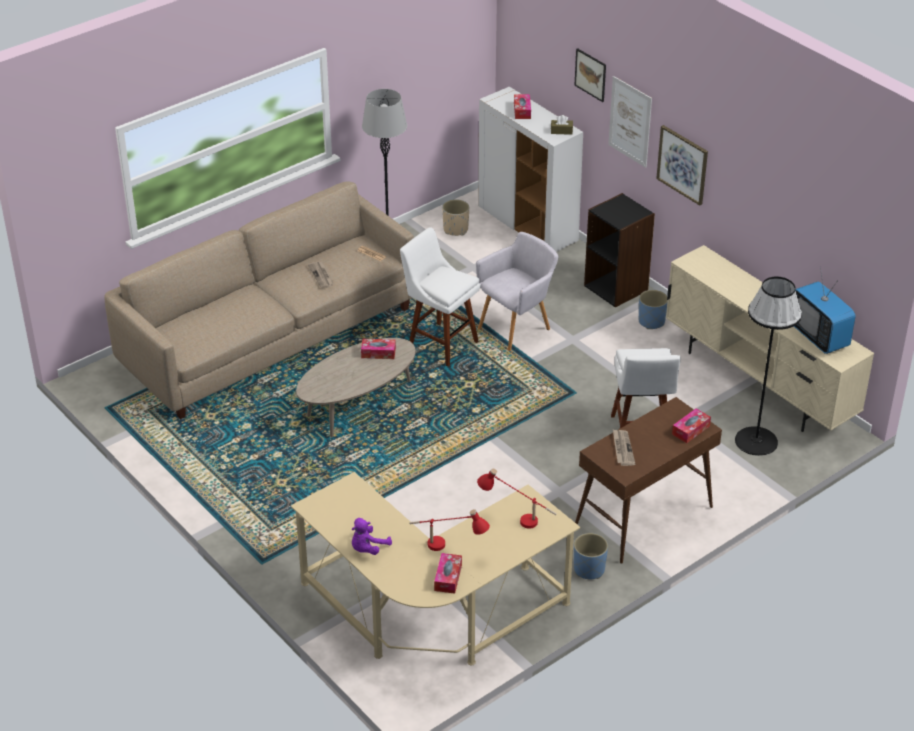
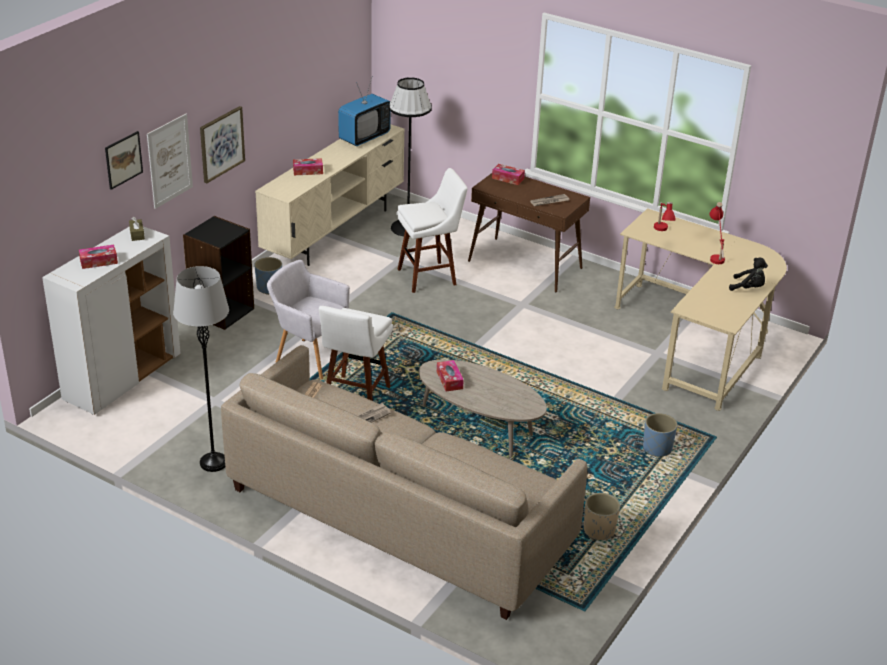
camera: 110 degrees left, 5 degrees down
(368, 548) = (748, 288): purple plush toy -> black plush toy
(448, 577) = (745, 250): tissue box -> tissue box (308, 171)
(456, 229) = (143, 425): beige planter -> beige planter (598, 530)
(589, 569) = (597, 280): blue planter -> blue planter (657, 448)

